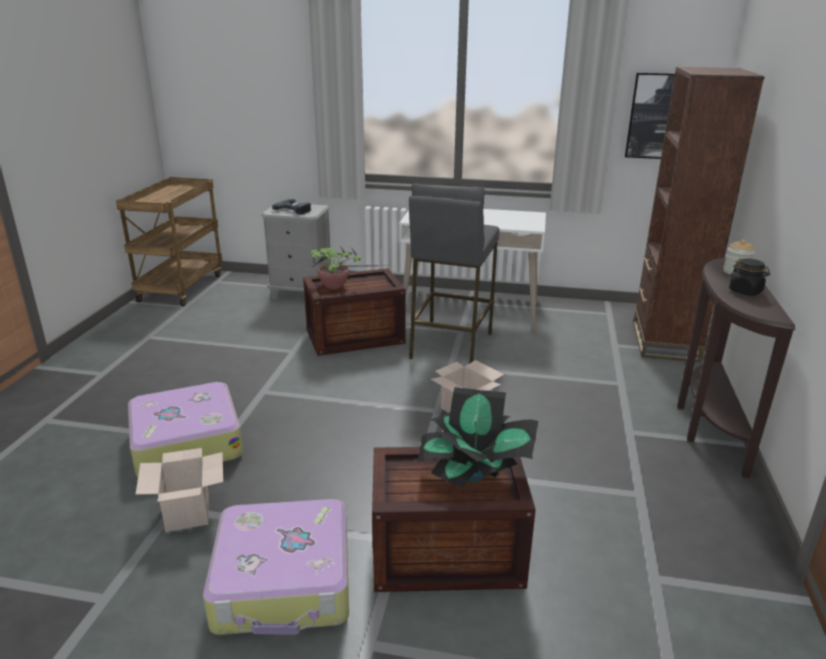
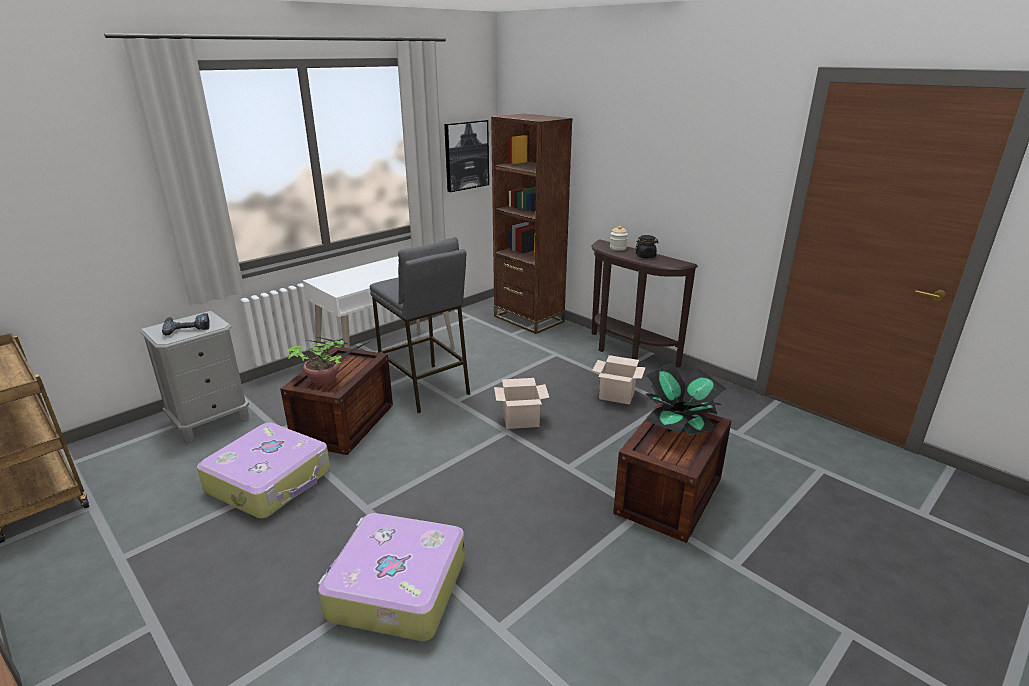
camera: 55 degrees left, 0 degrees up
(188, 512) = (514, 618): cardboard box -> cardboard box (617, 395)
(284, 582) = (648, 585): suitcase -> suitcase (270, 481)

